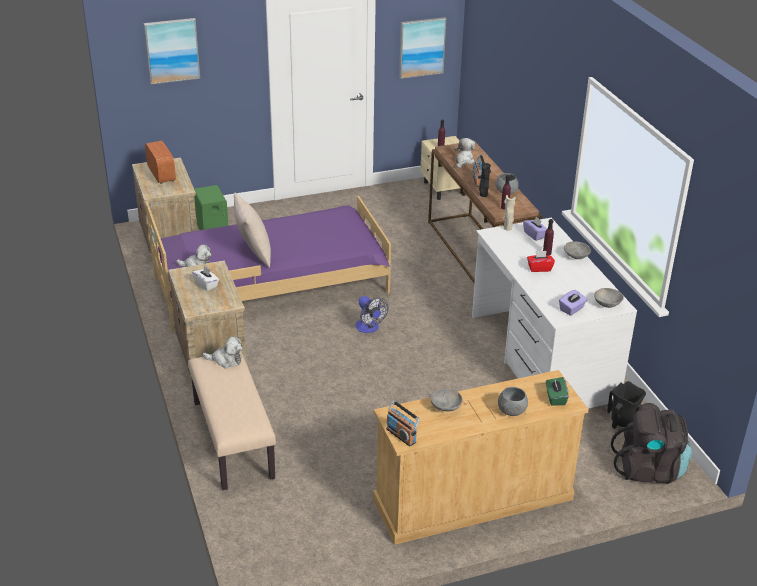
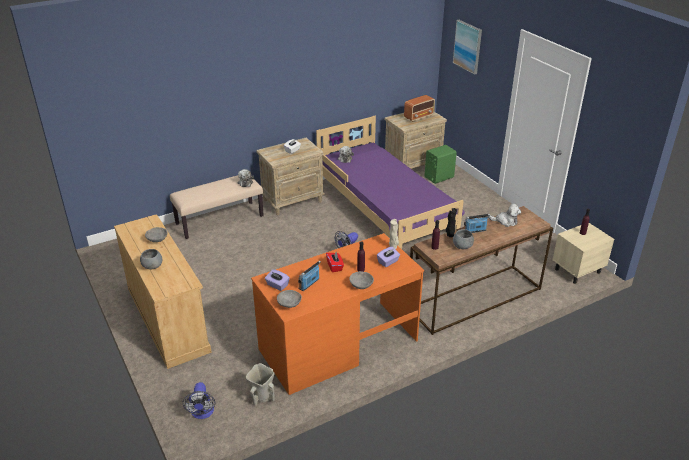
camera: 80 degrees right, 0 degrees up
(253, 253) = (368, 174): beige pillow -> none
(401, 435) = (129, 226): radio -> radio (309, 284)
(421, 47) = (611, 141): picture -> none
(541, 357) = (338, 344): white desk -> orange desk
(555, 398) = (167, 285): green tissue box -> none
(623, 421) = (262, 396): black vase -> beige vase
(649, 469) = (202, 413): black backpack -> fan

